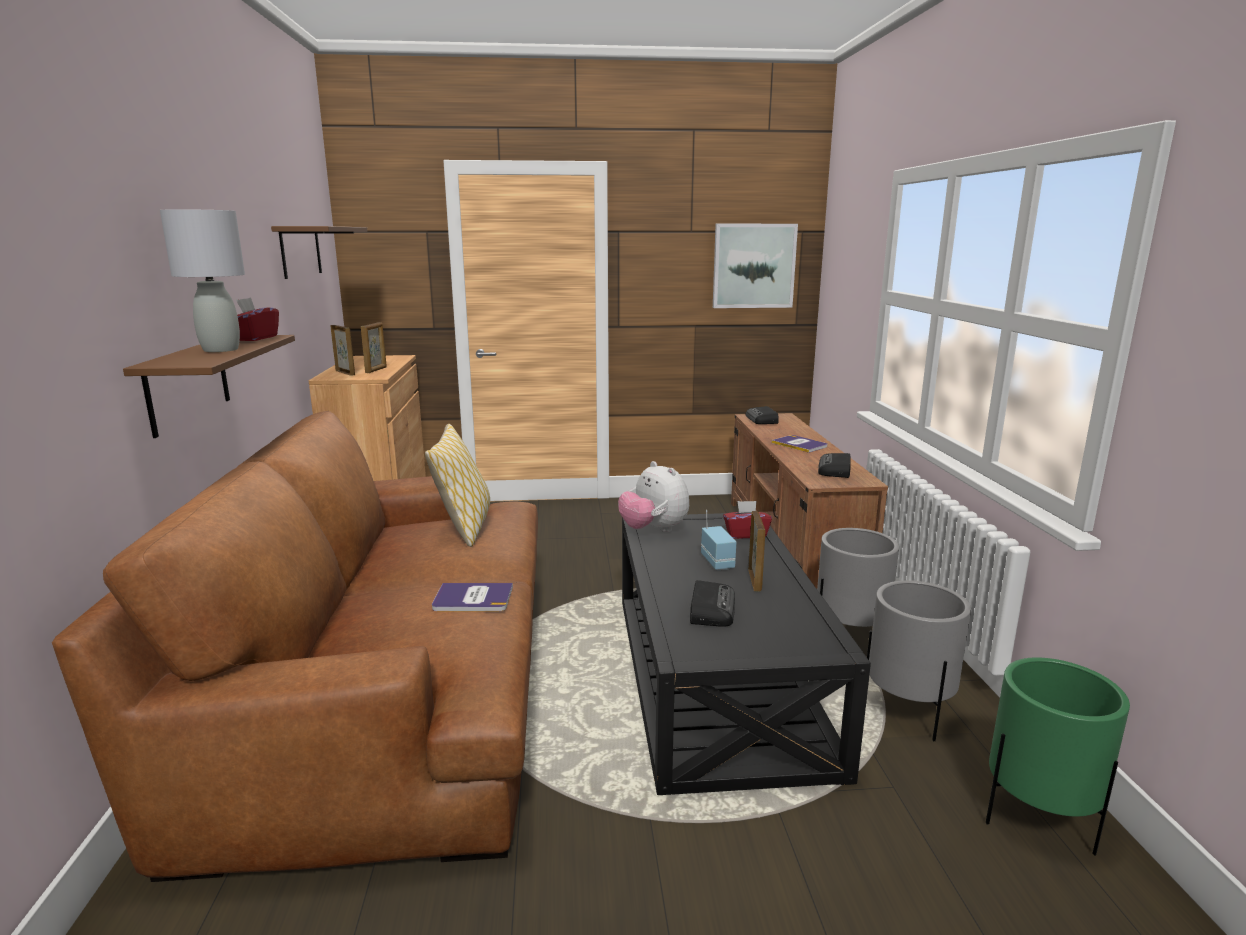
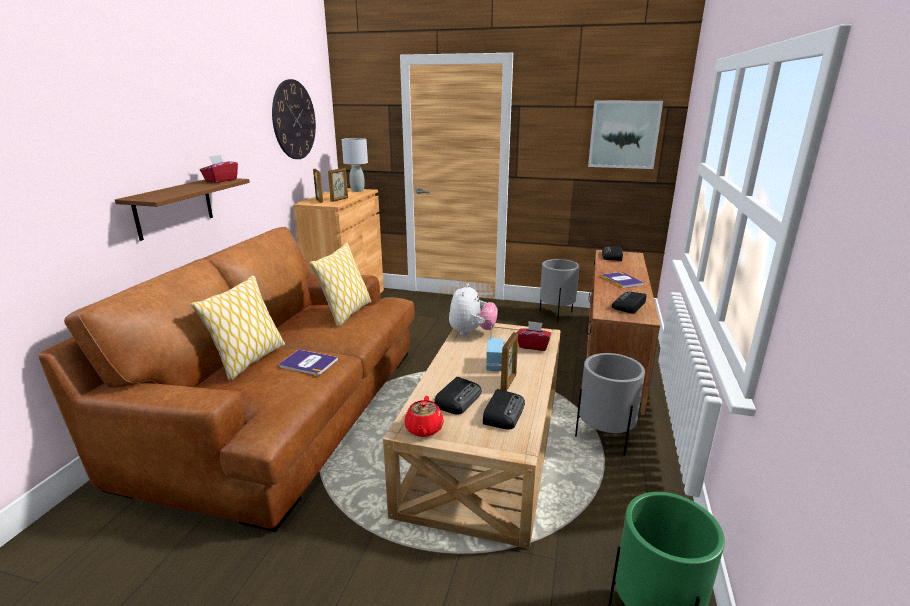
camera: 20 degrees right, 5 degrees up
(221, 350) = (186, 189): grey table lamp -> grey table lamp (357, 190)
(300, 251) = (294, 120): brown shelf -> wall clock
(370, 611) = (249, 360): none -> pillow
(653, 530) = (471, 332): plush toy -> plush toy turned 150 degrees counterclockwise
(702, 651) = (424, 429): none -> red teapot
(714, 676) = (484, 444): black coffee table -> beige coffee table
(780, 614) = (503, 413): none -> radio
(907, 713) = (608, 506): grey planter -> grey planter (556, 315)

